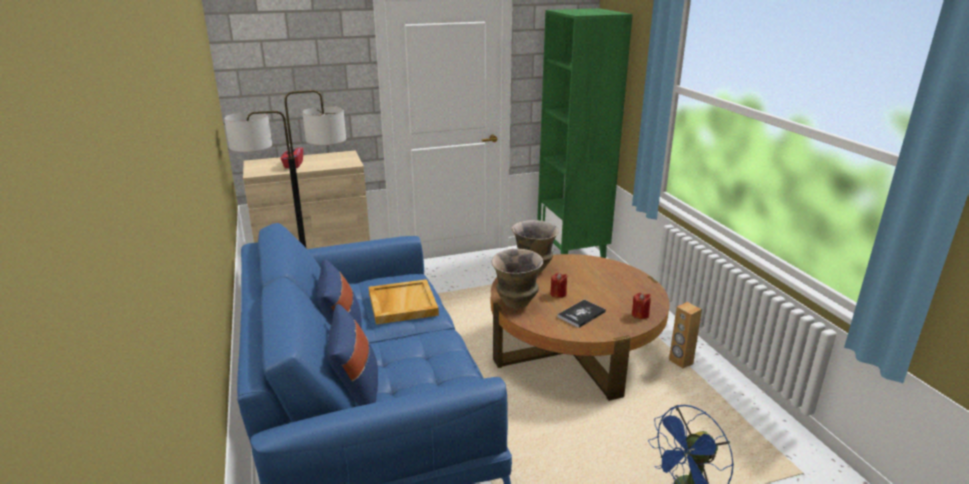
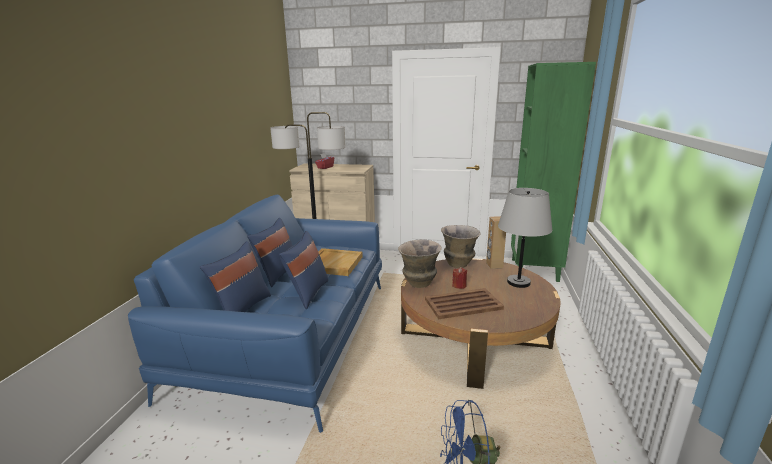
camera: 30 degrees right, 5 degrees down
(413, 350) = (307, 293): none -> blue pillow
(581, 314) = (462, 304): book -> brown tray
(610, 275) = (518, 282): none -> grey table lamp
(640, 315) = (515, 318): red candle -> none
(680, 362) = (564, 379): brown speaker -> brown speaker (494, 265)

